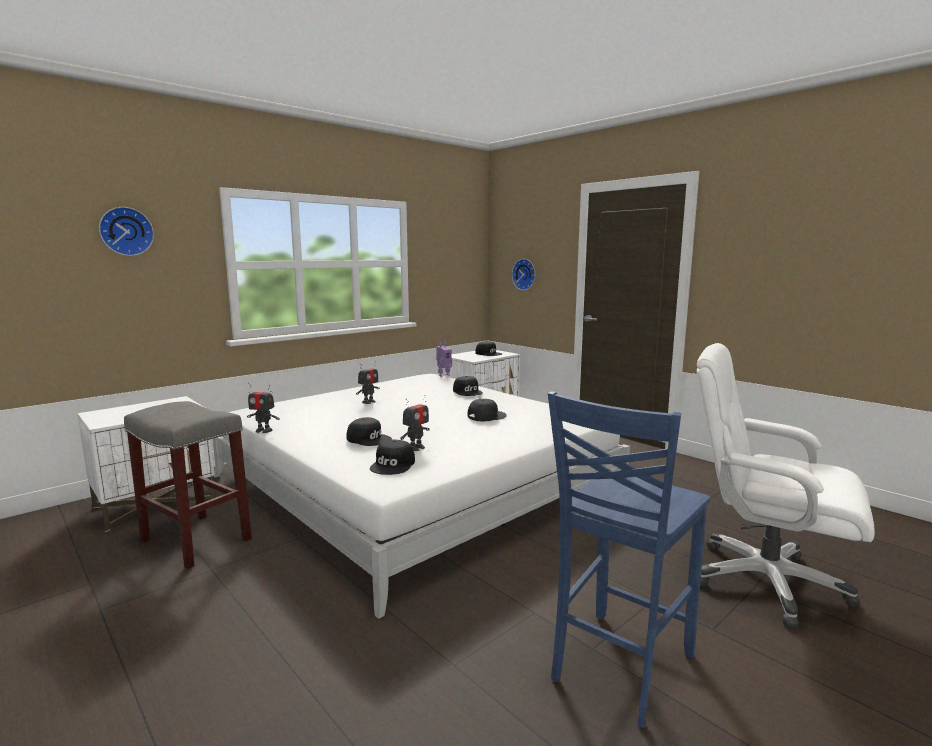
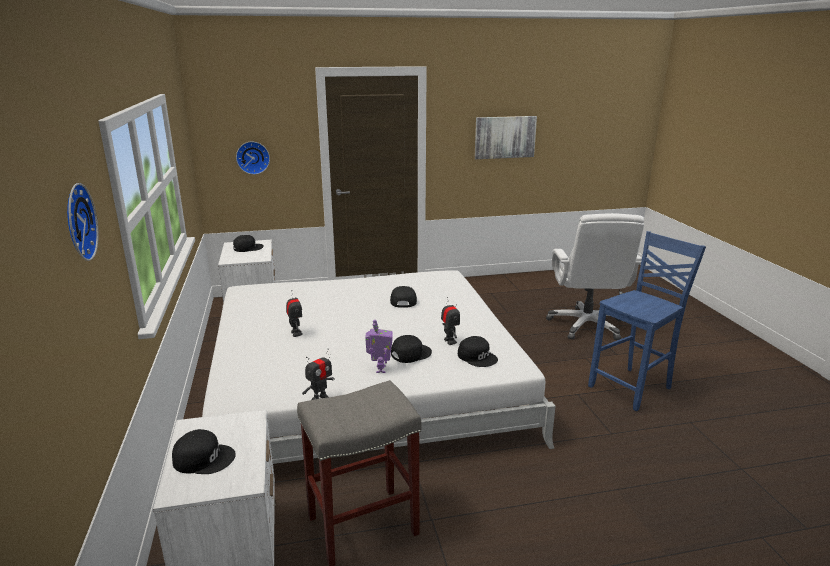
camera: 60 degrees left, 10 degrees up
(443, 375) = (255, 284): toy robot -> toy robot (379, 369)
(468, 392) = (327, 289): black cap -> black cap (204, 458)
(618, 667) = (632, 388): blue chair -> blue chair turned 105 degrees counterclockwise
(764, 581) = (586, 325): white office chair -> white office chair turned 60 degrees counterclockwise
(813, 267) = (504, 137): none -> picture

